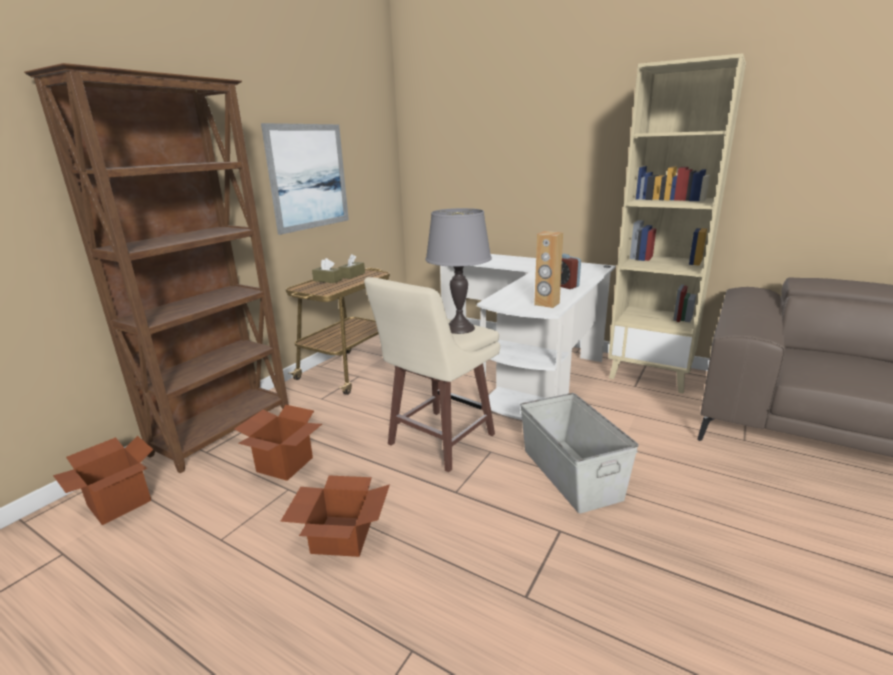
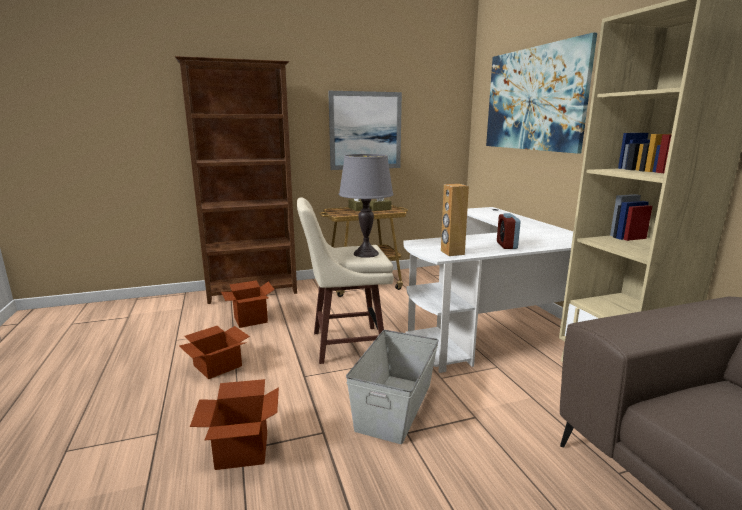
camera: 40 degrees right, 5 degrees down
(119, 503) = (170, 306): cardboard box -> cardboard box (242, 450)
(497, 133) = (533, 99): none -> picture

